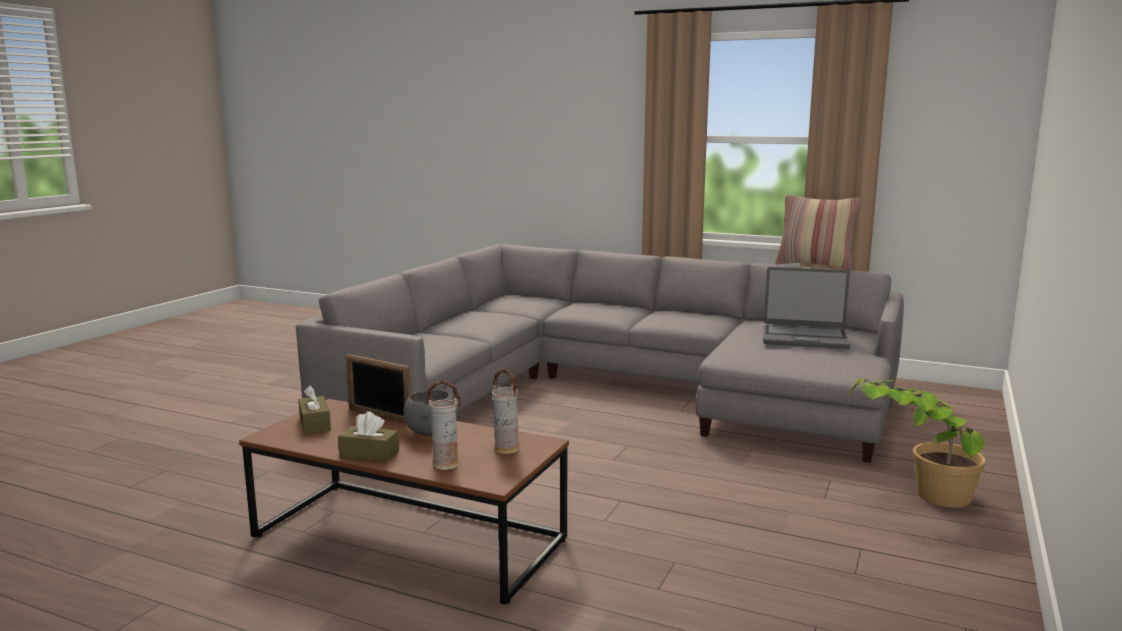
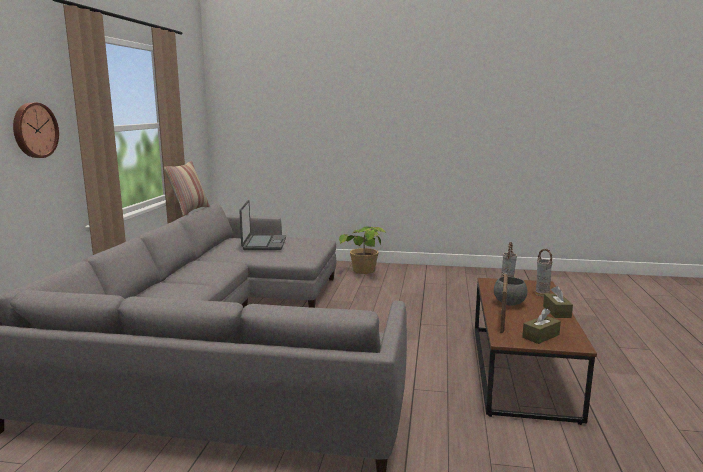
camera: 105 degrees left, 0 degrees up
(614, 133) = (34, 130): none -> wall clock

